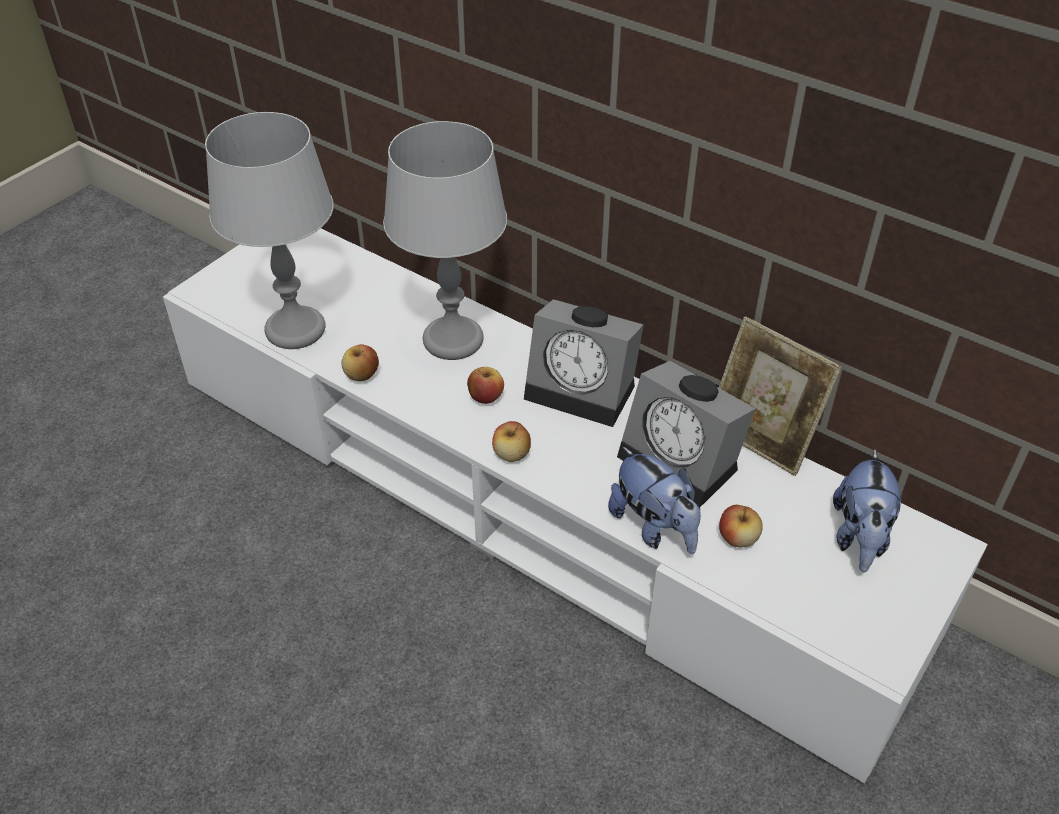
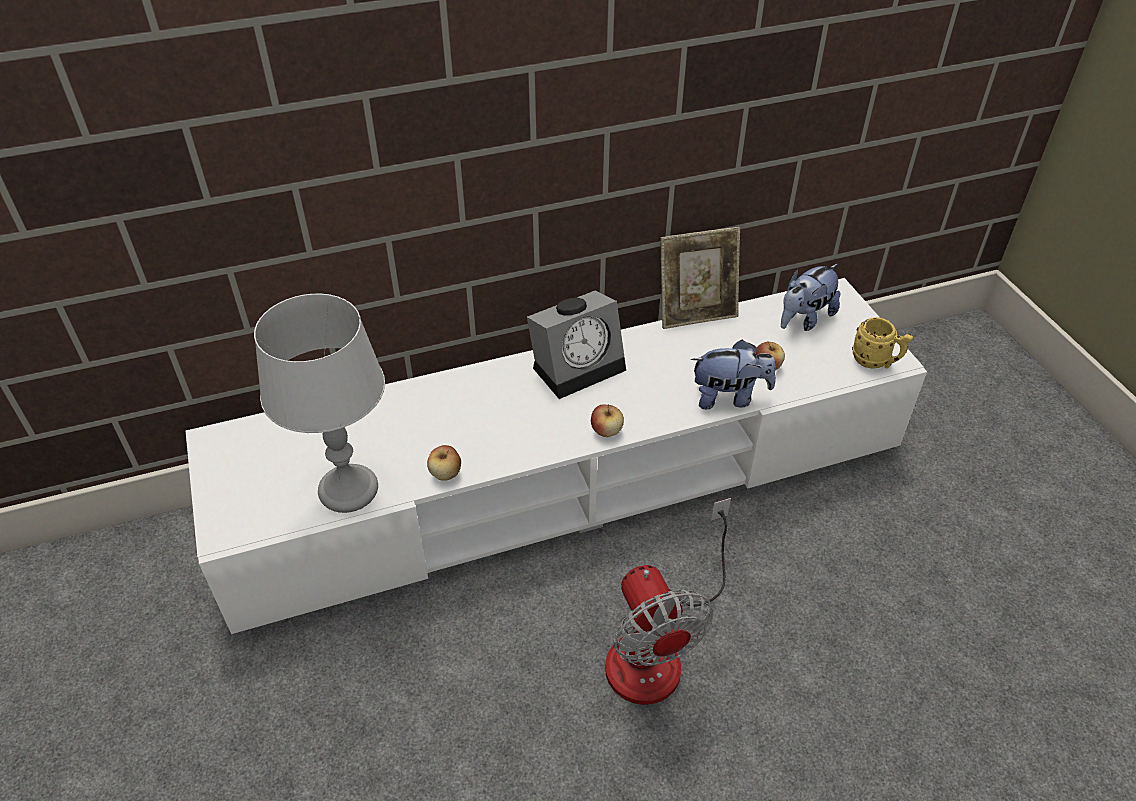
camera: 55 degrees left, 0 degrees up
(379, 679) = (657, 646): none -> fan
(452, 340) = (459, 405): grey table lamp -> none
(485, 397) = (537, 417): apple -> none
(683, 461) = (685, 355): alarm clock -> none
(857, 640) = (876, 362): none -> yellow mug
(860, 537) = (804, 319): plush toy -> plush toy turned 90 degrees clockwise

